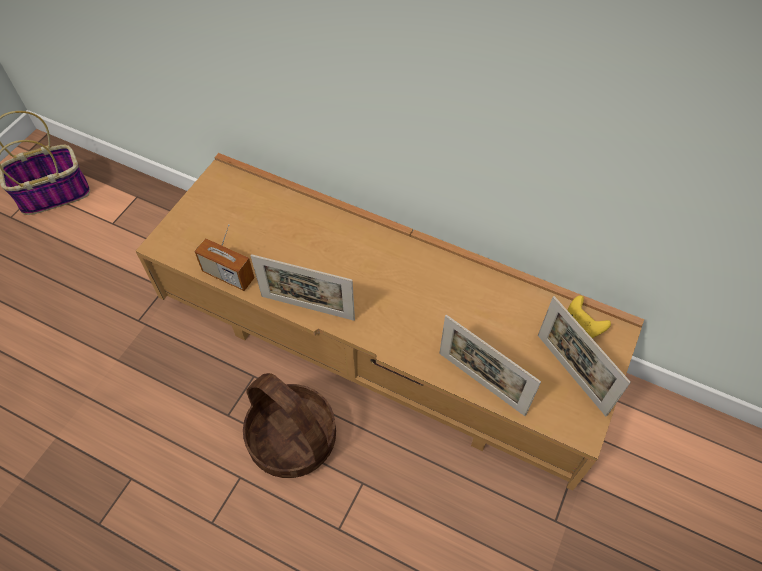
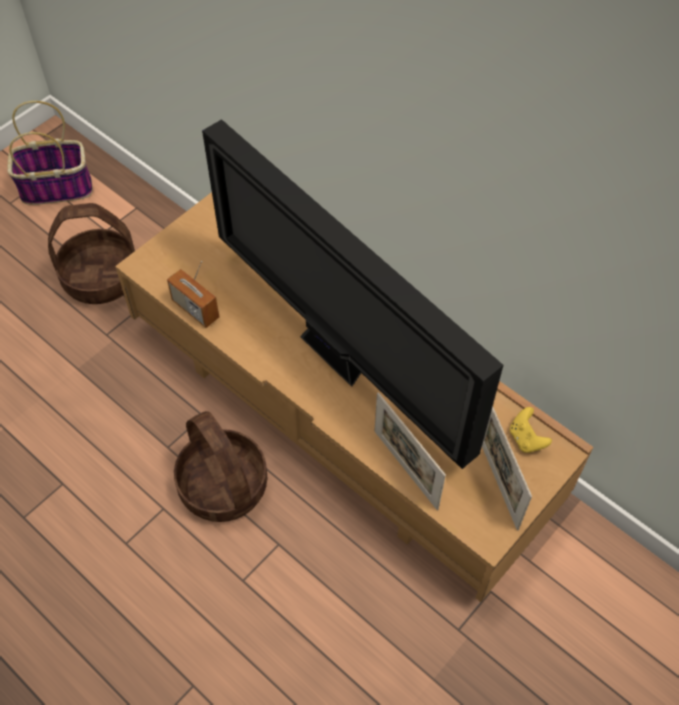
camera: 15 degrees right, 0 degrees up
(119, 267) = (101, 277): none -> basket
(307, 307) = (261, 358): picture frame -> none
(381, 292) = (337, 359): none -> television

